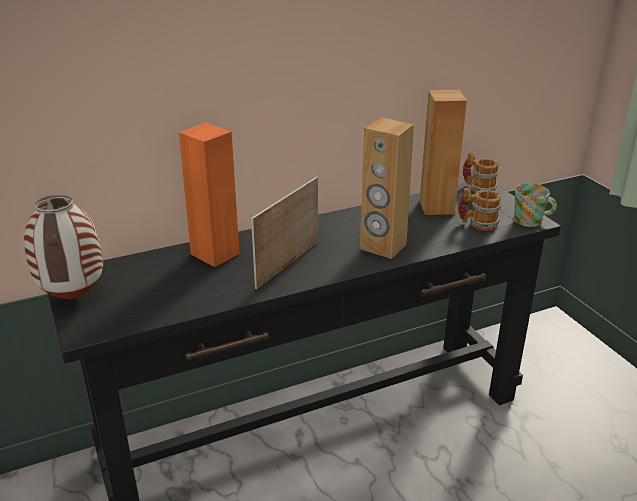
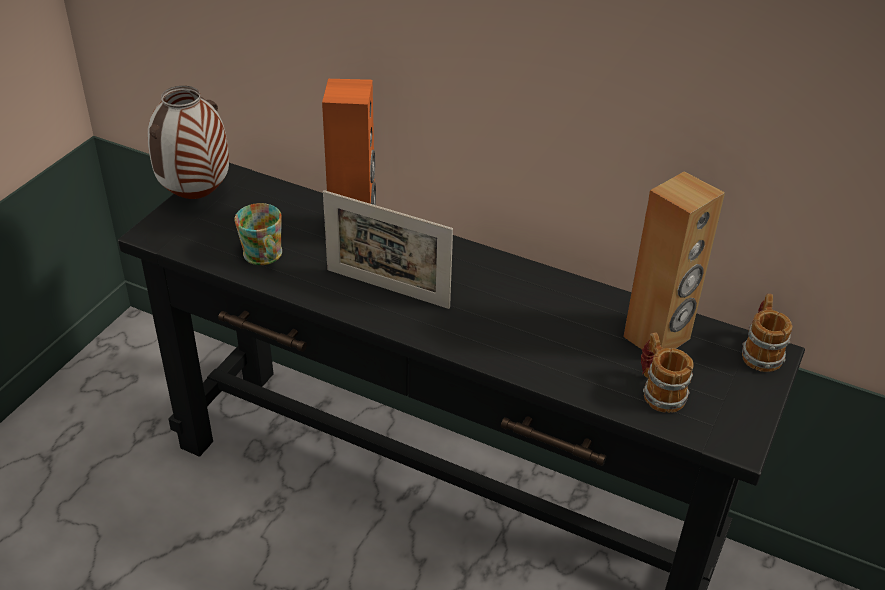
camera: 50 degrees right, 10 degrees up
(288, 264) = (387, 288): picture frame -> picture frame turned 150 degrees counterclockwise
(383, 247) = (503, 338): brown speaker -> none
(532, 221) = (733, 439): mug -> mug (264, 257)

